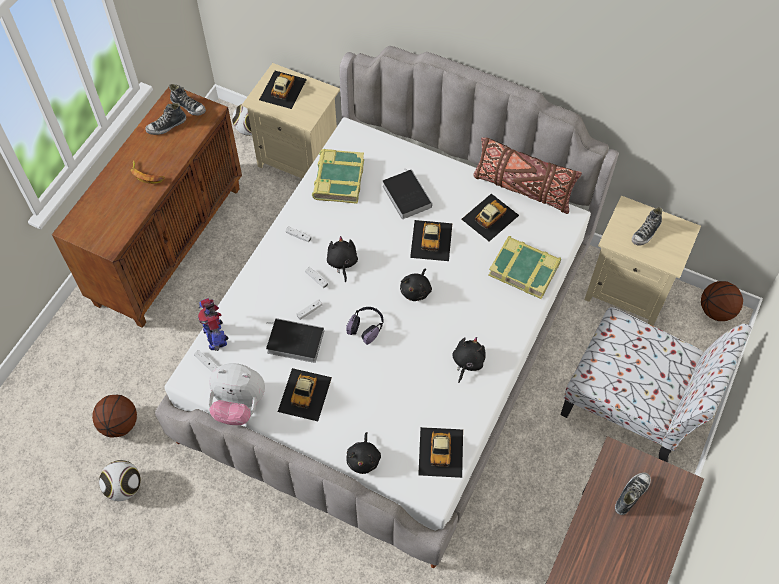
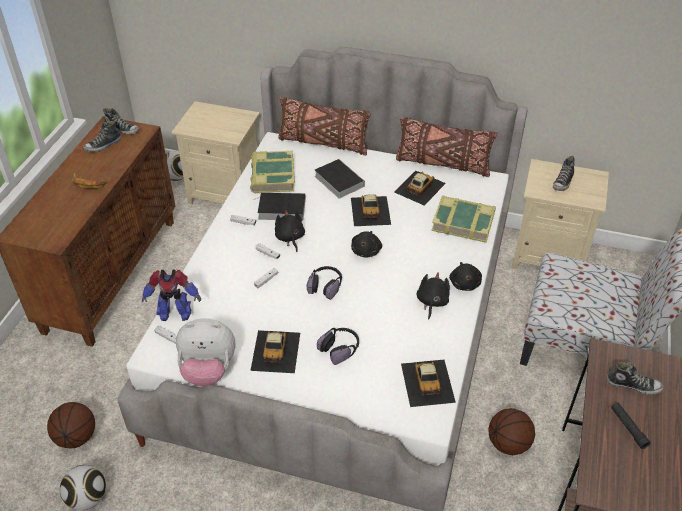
camera: 10 degrees left, 15 degrees down
(216, 336) = (174, 313): toy robot -> toy robot turned 60 degrees counterclockwise
(282, 89) = (207, 118): toy car -> none
(293, 342) = (255, 308): book -> book (280, 209)
(363, 459) = (350, 400): black plush toy -> black plush toy (464, 283)
(366, 402) = (340, 349): none -> headphones
(400, 142) = (323, 143): none -> brown pillow
(610, 538) = (628, 428): none -> black flashlight
(631, 494) = (633, 385): shoe -> shoe turned 75 degrees clockwise
(716, 310) = (631, 261): basketball -> basketball (508, 443)

